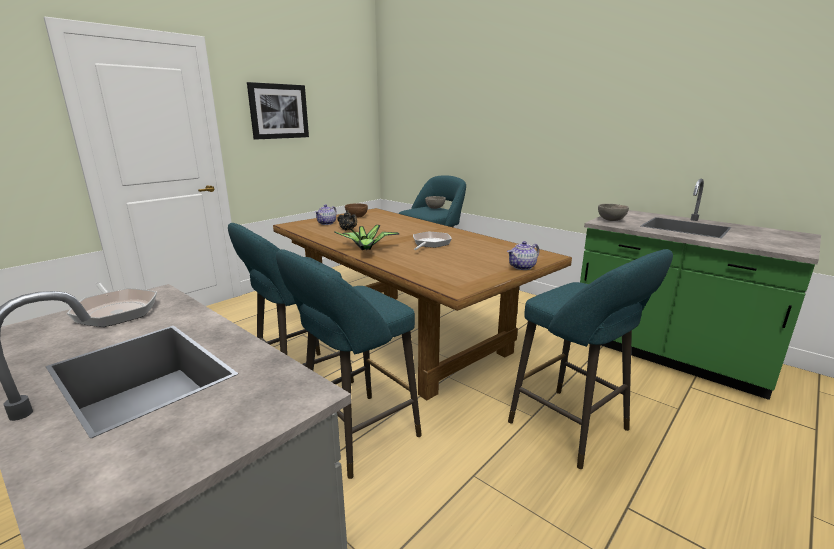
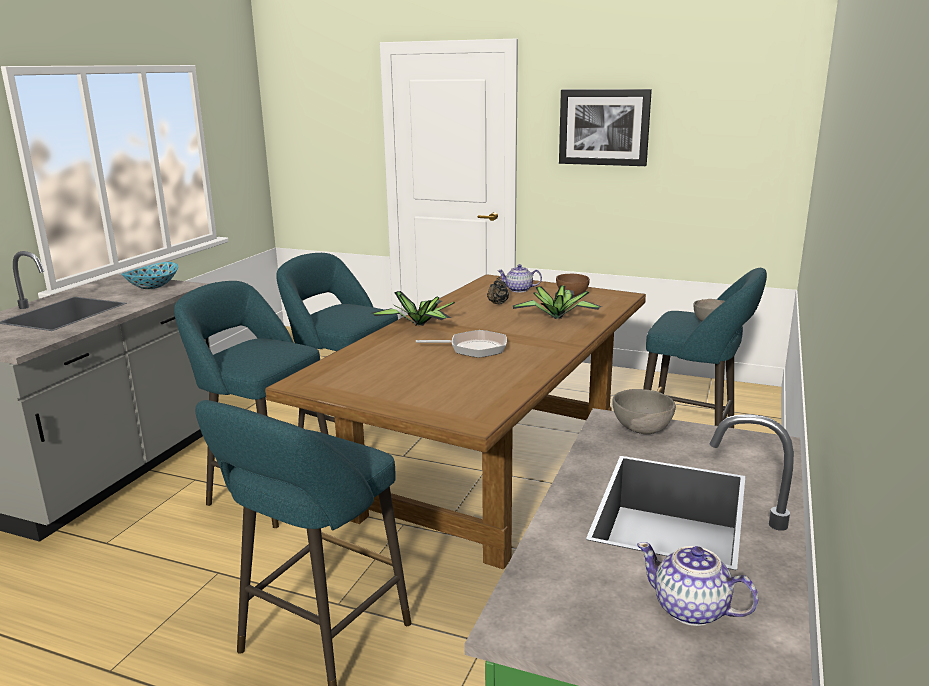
camera: 70 degrees right, 0 degrees up
(115, 310) = (153, 286): frying pan -> bowl
(395, 224) = (557, 317): none -> potted plant
(522, 267) = (403, 408): teapot -> teapot (691, 610)

